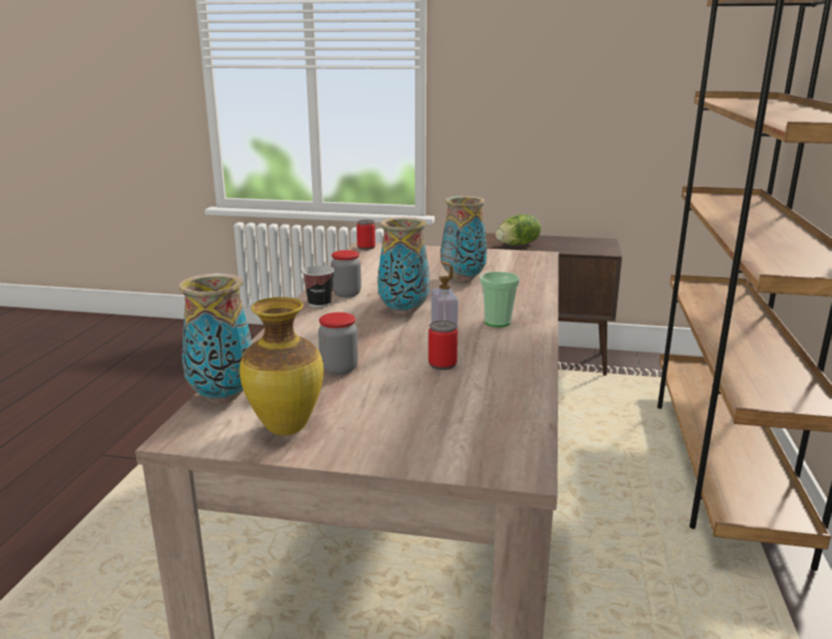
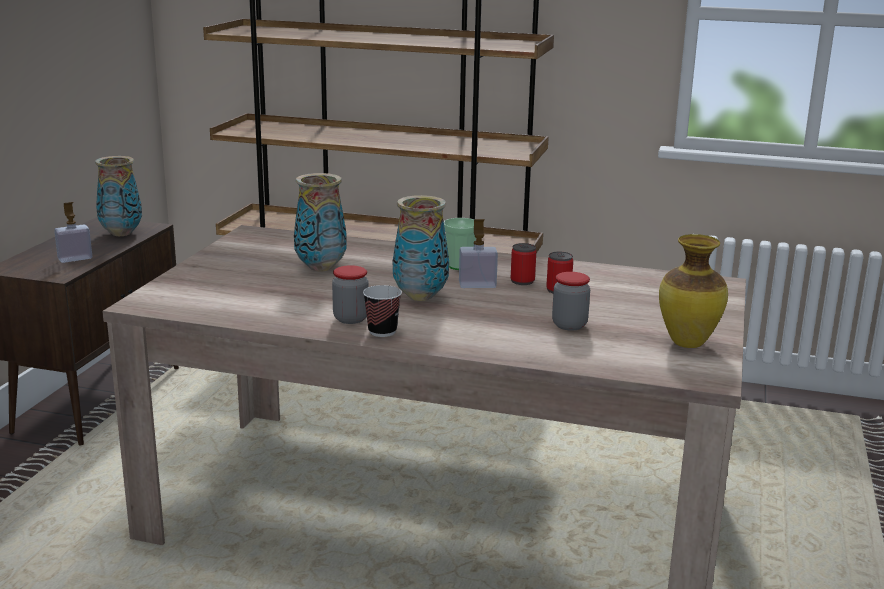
camera: 85 degrees left, 0 degrees up
(222, 397) = (636, 368): vase -> vase (121, 233)
(366, 247) = (145, 304): can -> can (522, 281)
(518, 245) = (75, 258): lettuce -> soap dispenser

